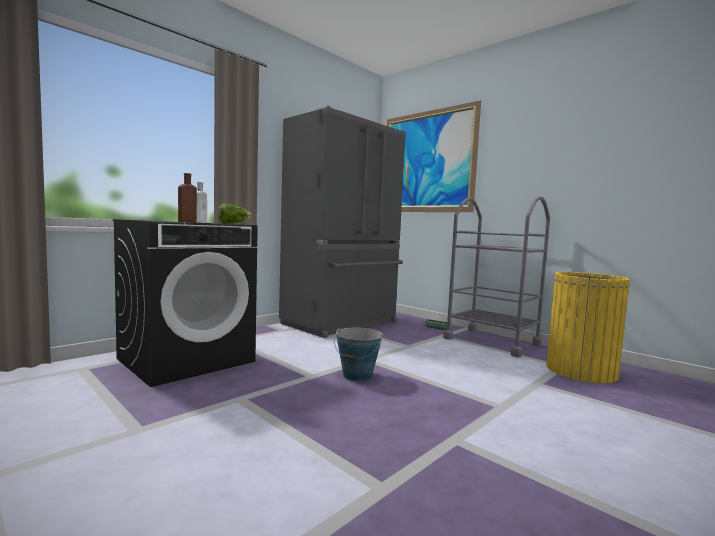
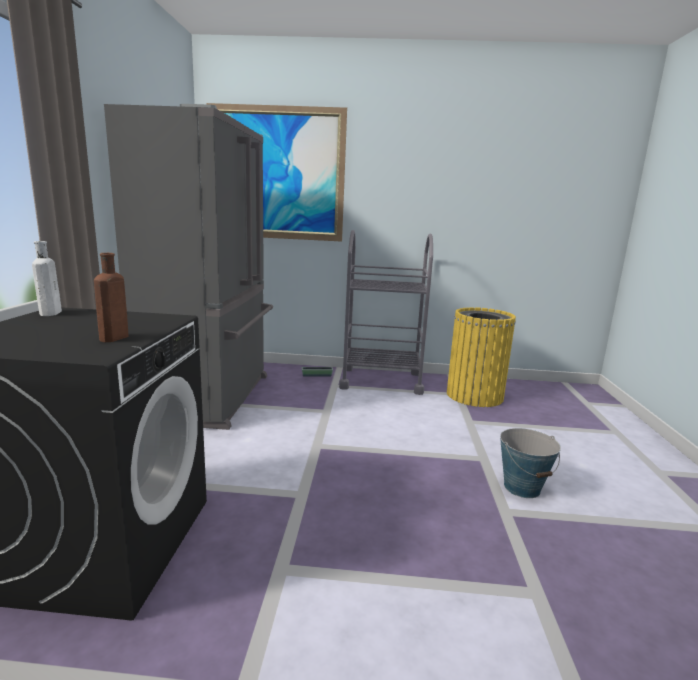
camera: 40 degrees left, 10 degrees up
(233, 223) = (153, 317): lettuce -> none
(357, 376) = (342, 473): bucket -> bucket (522, 487)

